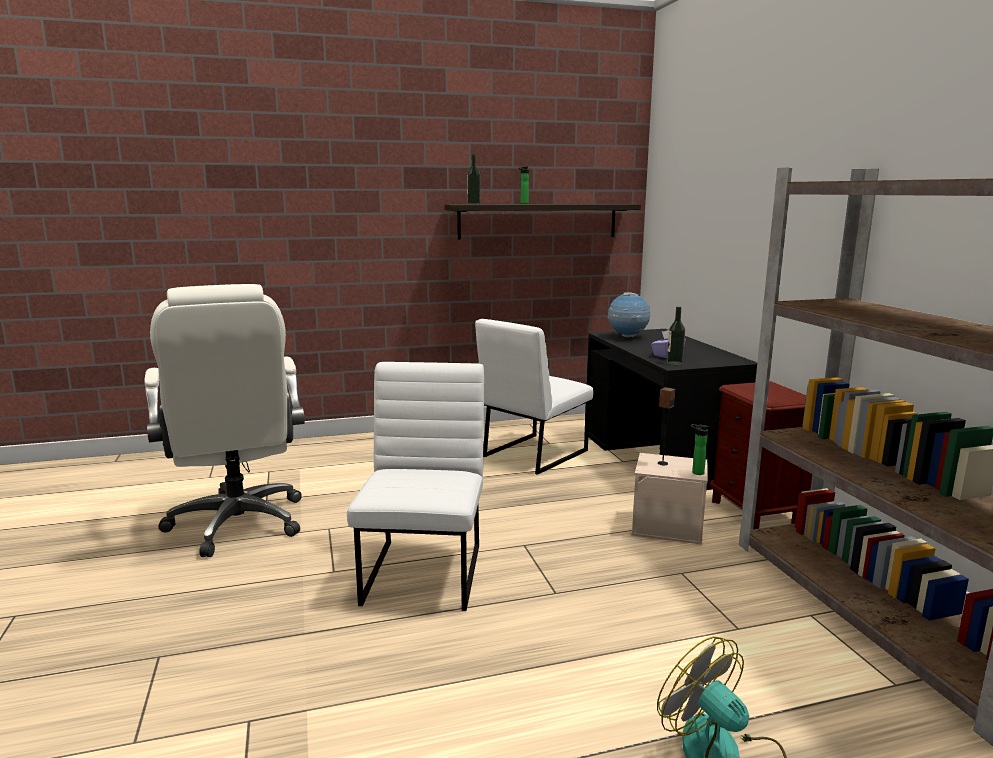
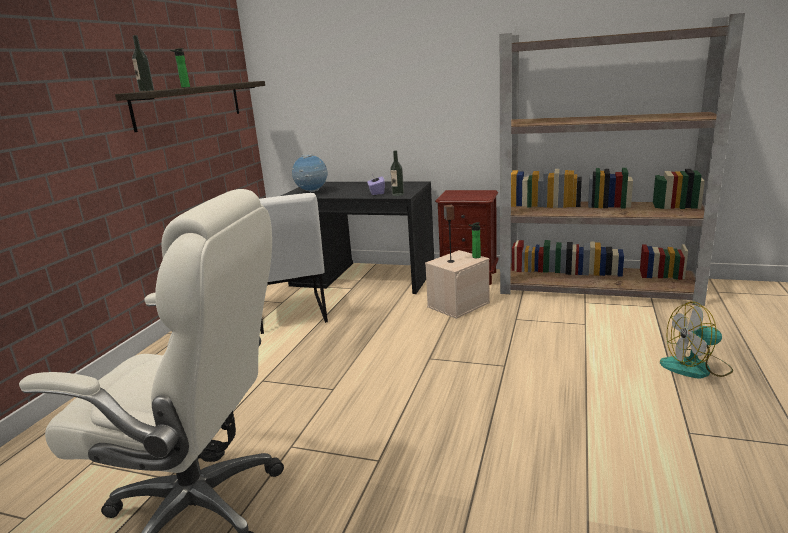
camera: 55 degrees left, 5 degrees up
(425, 571) = (425, 411): white chair -> none

